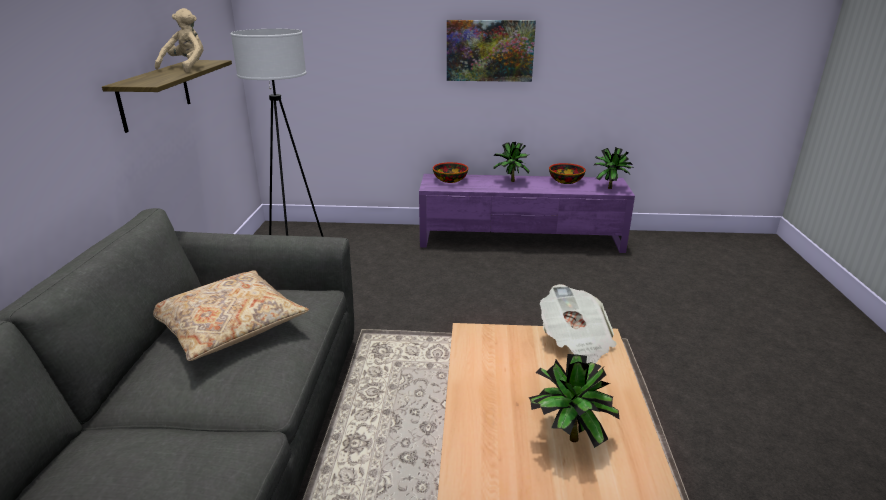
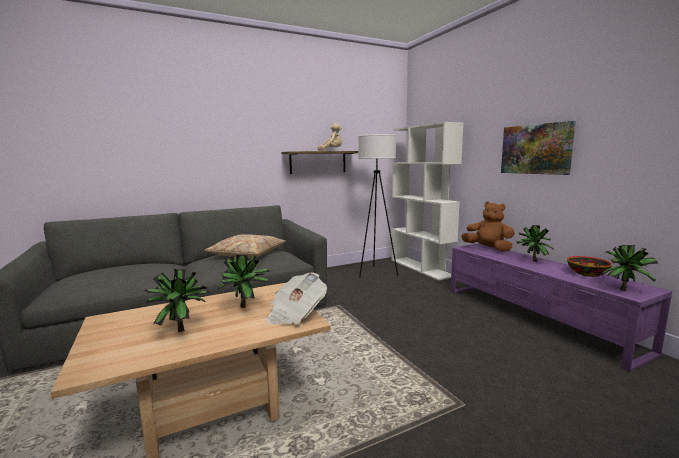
camera: 60 degrees right, 15 degrees down
(329, 230) = (421, 268): none -> white bookcase
(450, 180) = (488, 249): bowl -> brown plush toy
(525, 371) = (247, 307): none -> potted plant

